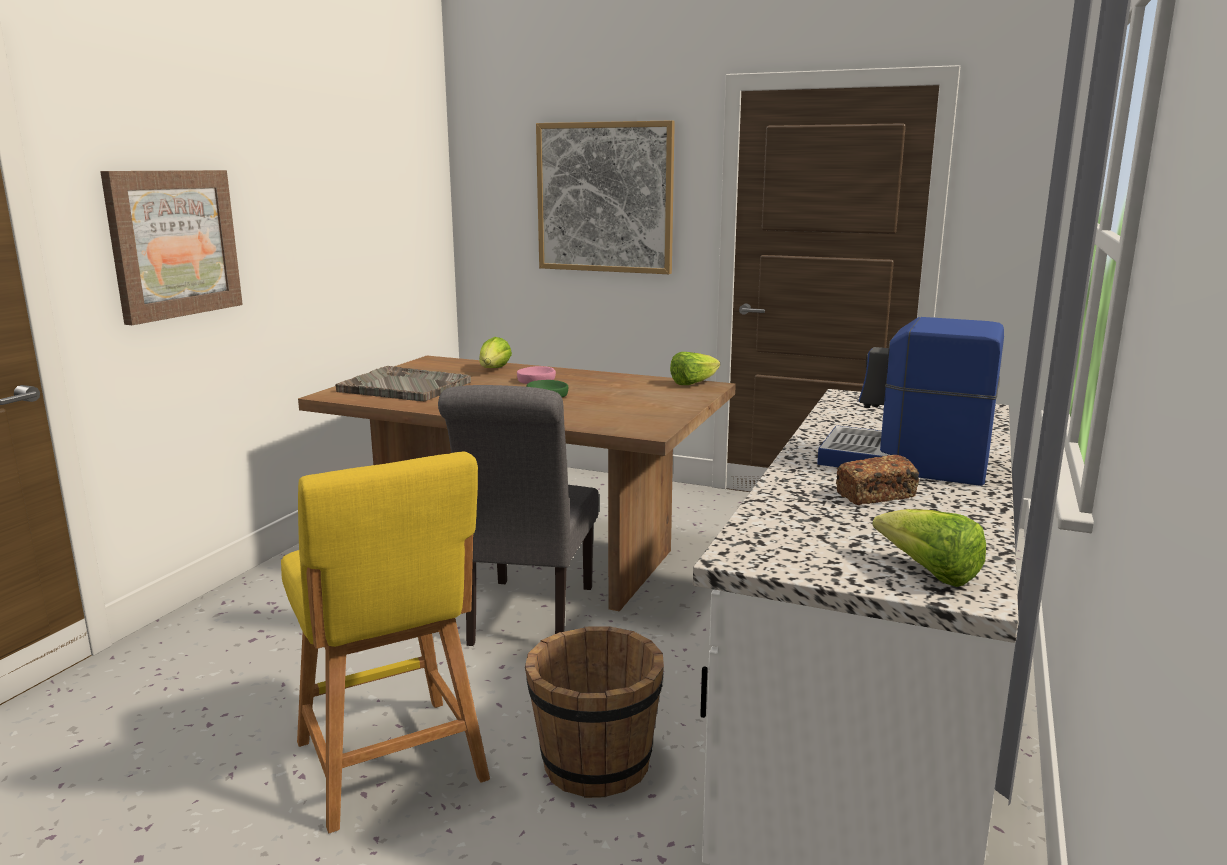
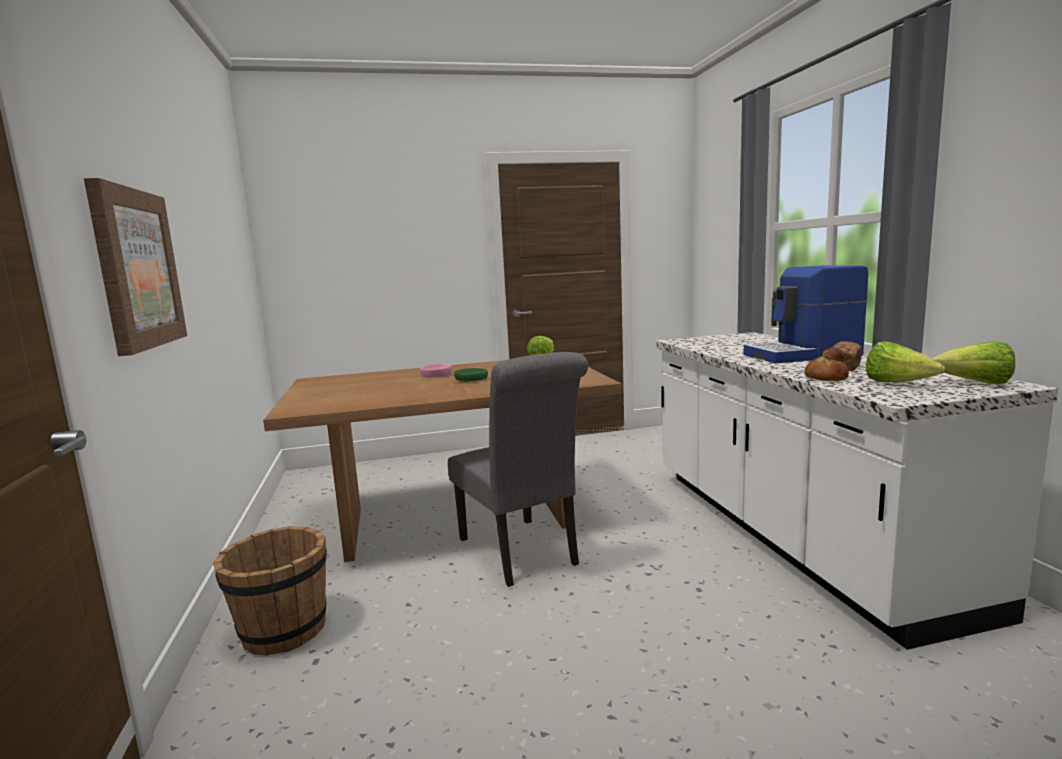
camera: 35 degrees left, 5 degrees down
(393, 766) = (598, 687): yellow stool -> none
(403, 387) = (341, 395): grey tray -> none
(494, 370) = (384, 375): lettuce -> lettuce (897, 384)
(595, 764) = (711, 615): brown bucket -> brown bucket (283, 631)
(605, 198) = (400, 243): picture -> none
(786, 503) = (825, 378): none -> bread

